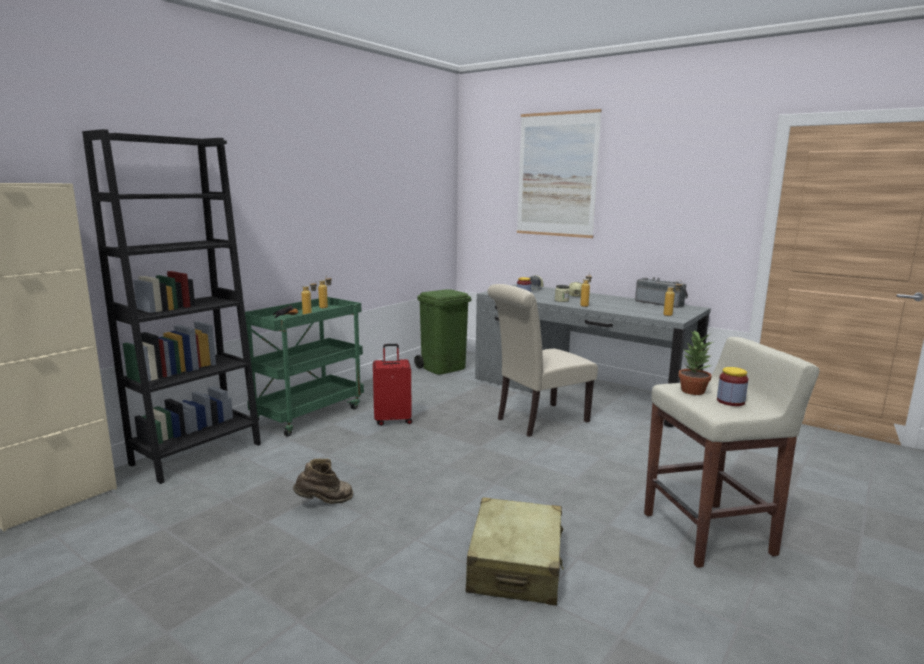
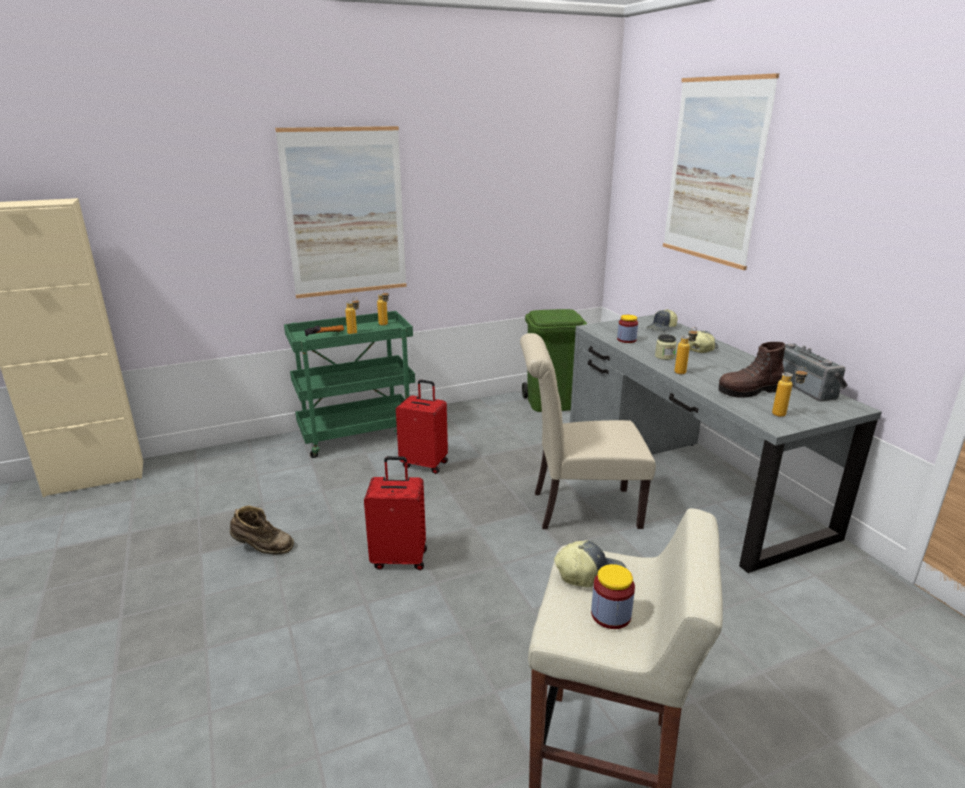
camera: 30 degrees right, 10 degrees up
(197, 454) = (227, 457): black bookcase -> none
(287, 209) = (345, 213): none -> picture
(449, 477) = (400, 558): none -> red suitcase
(516, 566) = (339, 701): beige suitcase -> none
(636, 308) = (749, 391): none -> brown boot
(692, 391) = (590, 574): potted plant -> cap

